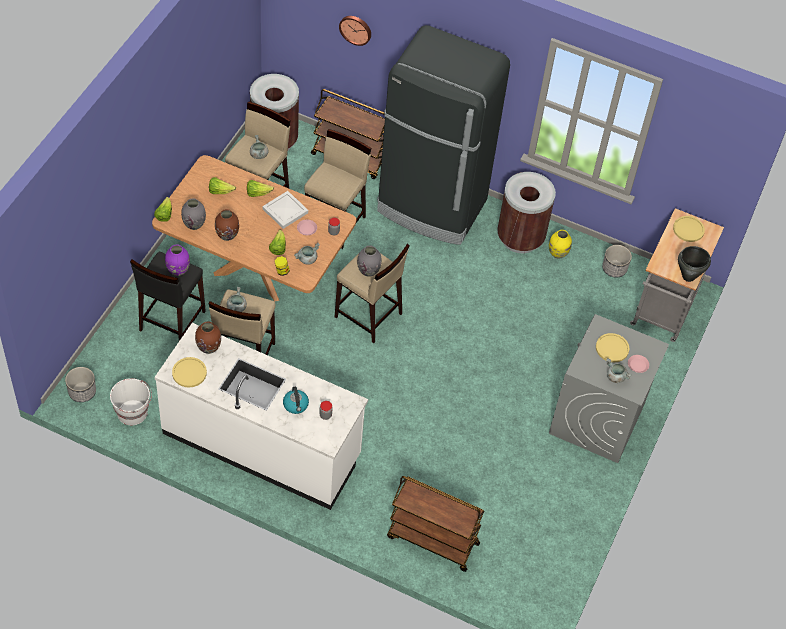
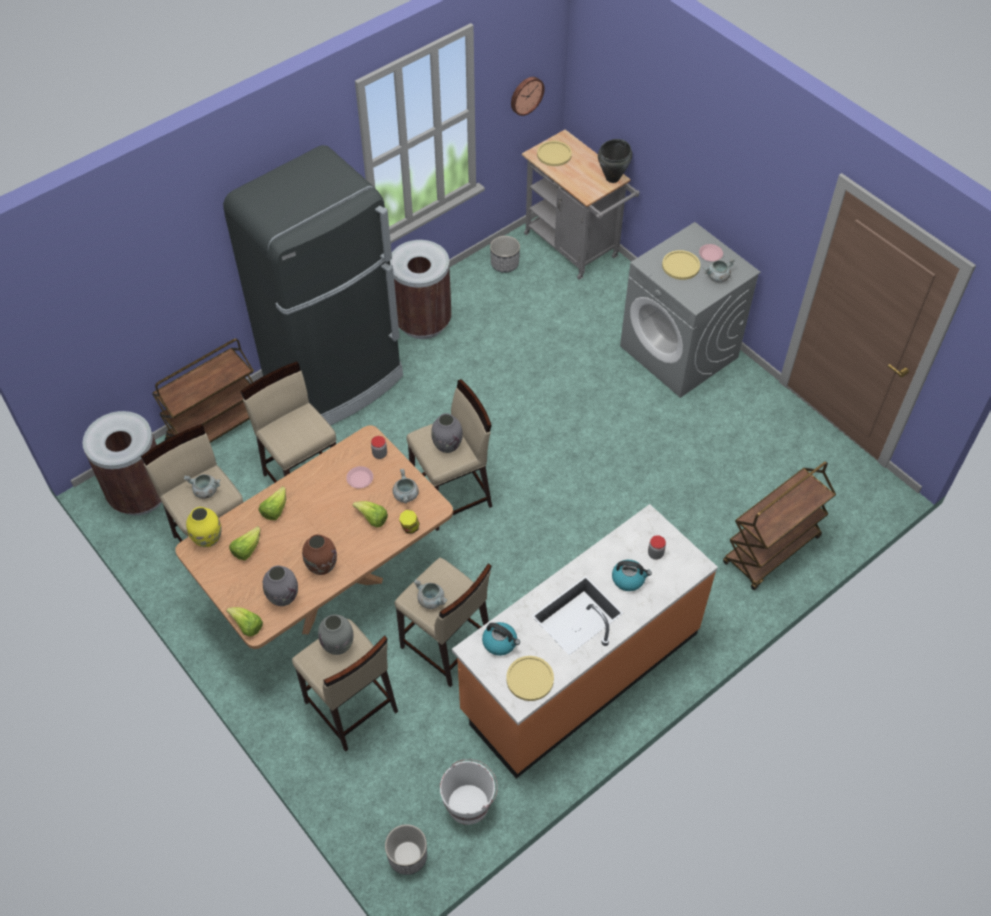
camera: 60 degrees left, 0 degrees up
(171, 321) = (351, 708): black stool -> beige stool
(178, 270) = (338, 645): purple vase -> grey vase
(209, 347) = (500, 642): brown vase -> kettle
(262, 444) = (579, 672): white counter -> orange counter
(286, 211) = (320, 490): white tray -> none
(356, 29) = (146, 282): wall clock -> wall clock (526, 95)
(557, 253) = (461, 300): yellow vase -> yellow vase (208, 539)

